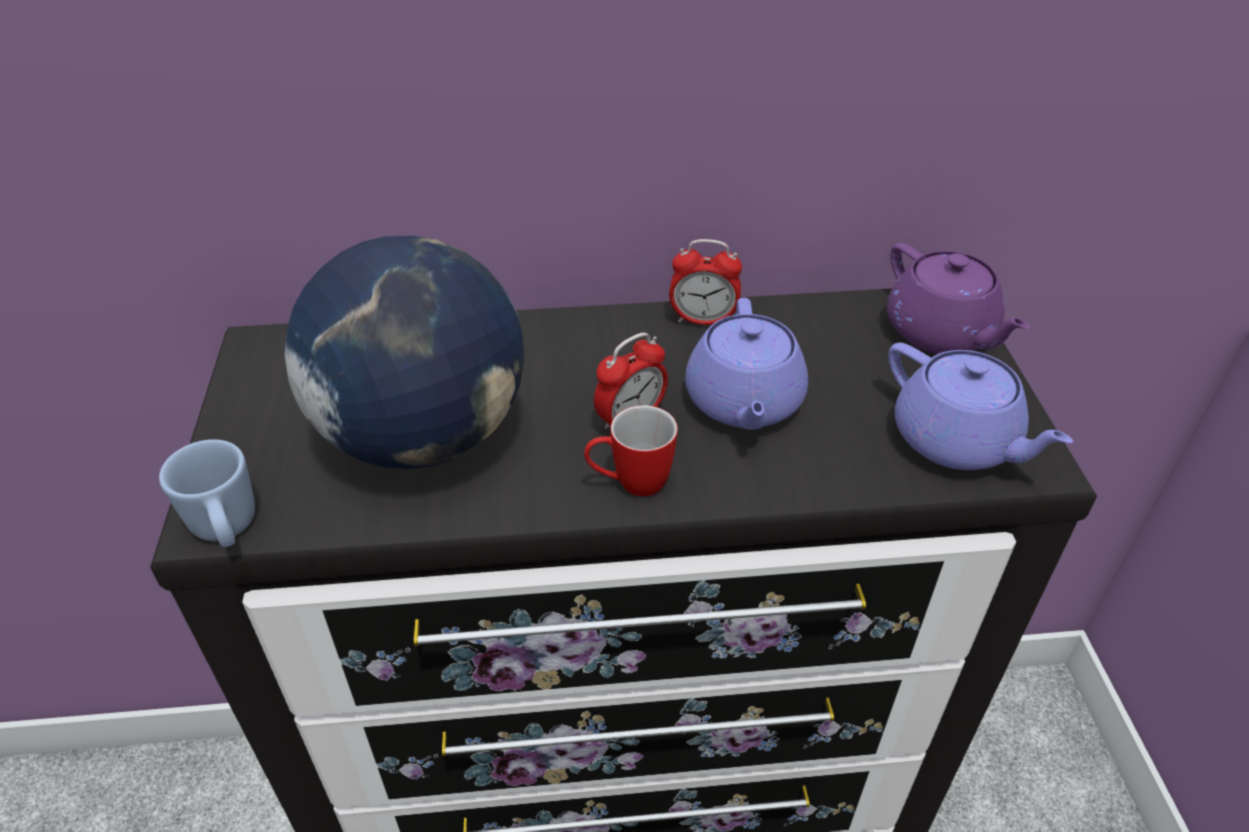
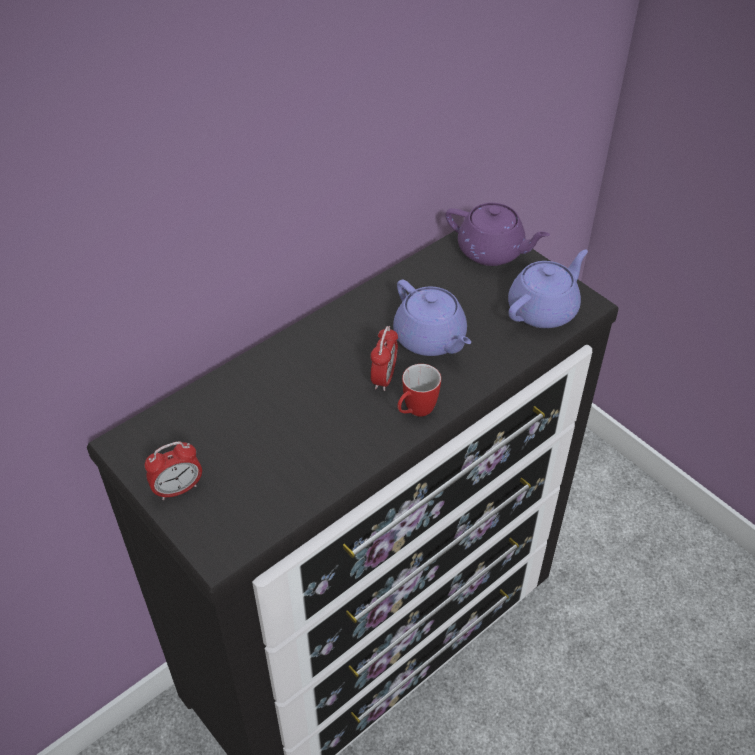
camera: 35 degrees left, 5 degrees up
(227, 530) = (233, 550): blue mug -> none
(423, 435) = (283, 443): globe -> none
(703, 320) = (368, 301): alarm clock -> alarm clock (178, 489)
(957, 441) = (544, 309): purple teapot -> purple teapot turned 60 degrees counterclockwise

